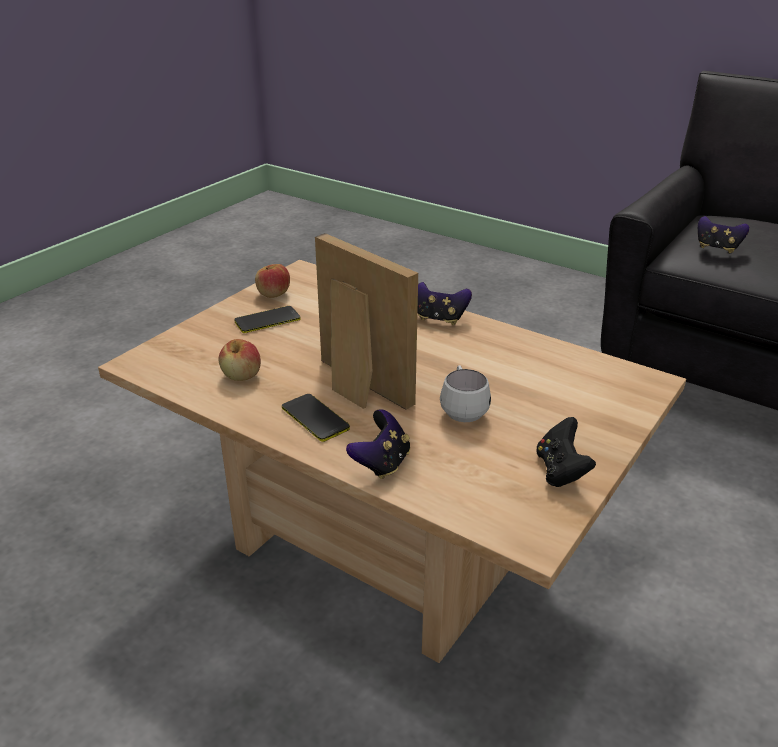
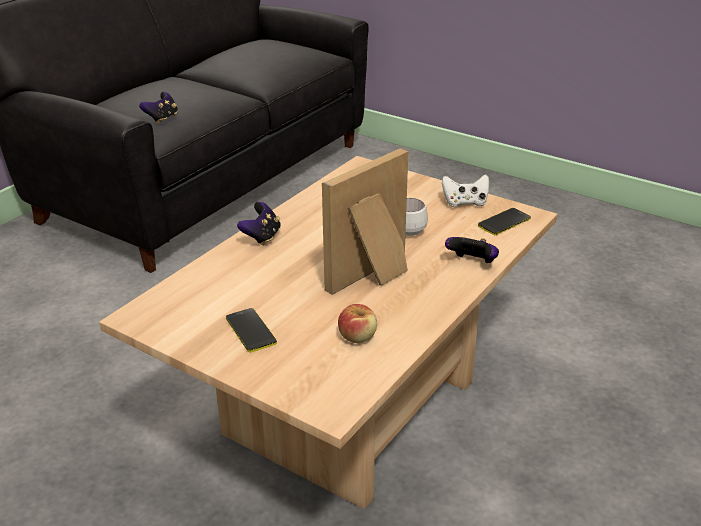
camera: 90 degrees left, 0 degrees up
(273, 294) = (189, 332): apple -> none
(315, 418) = (421, 293): phone -> phone (504, 222)
(560, 470) = (465, 203): black game controller -> white game controller

